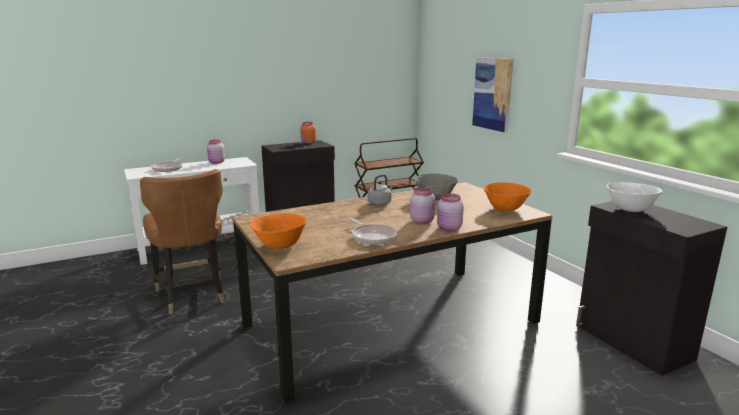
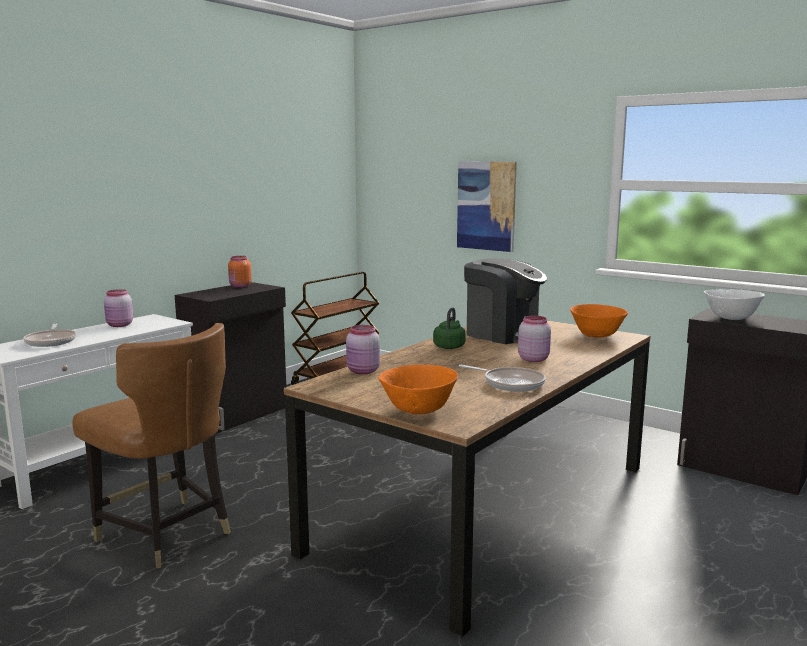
camera: 25 degrees left, 5 degrees down
(380, 203) = (449, 346): grey kettle -> green kettle
(435, 198) = (503, 334): grey bowl -> coffee machine
(449, 228) = (576, 362): pink jar -> pink jar (363, 371)

